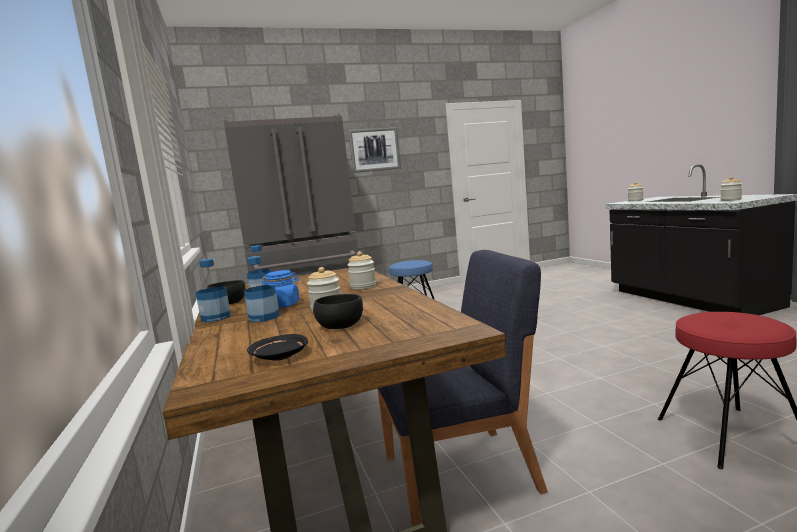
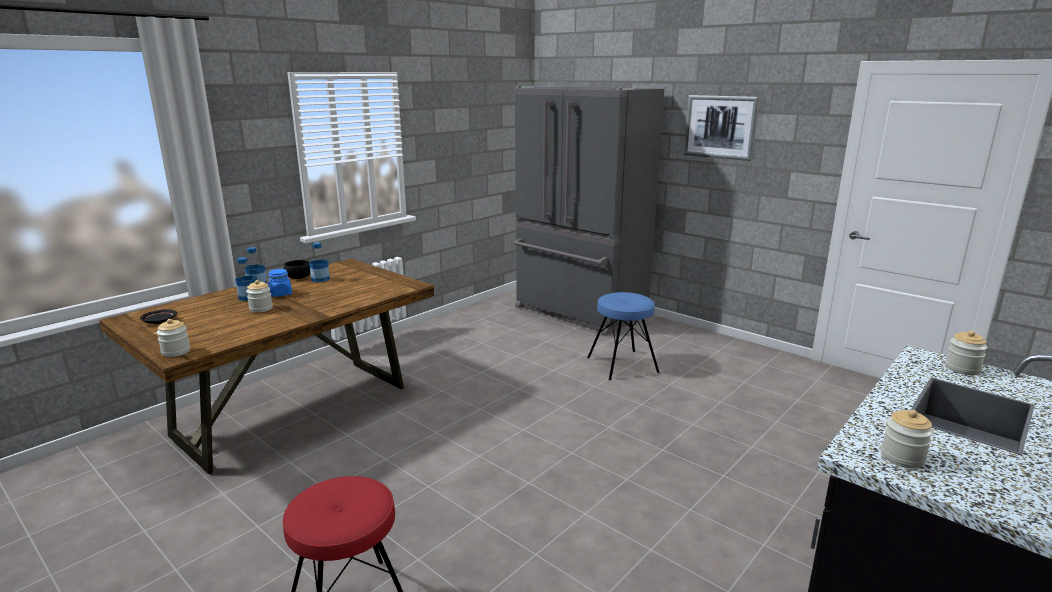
camera: 60 degrees right, 10 degrees up
(340, 325) = (213, 322): black bowl -> none
(363, 286) = (330, 304): jar -> jar (176, 352)
(463, 473) = (281, 466): blue chair -> none

